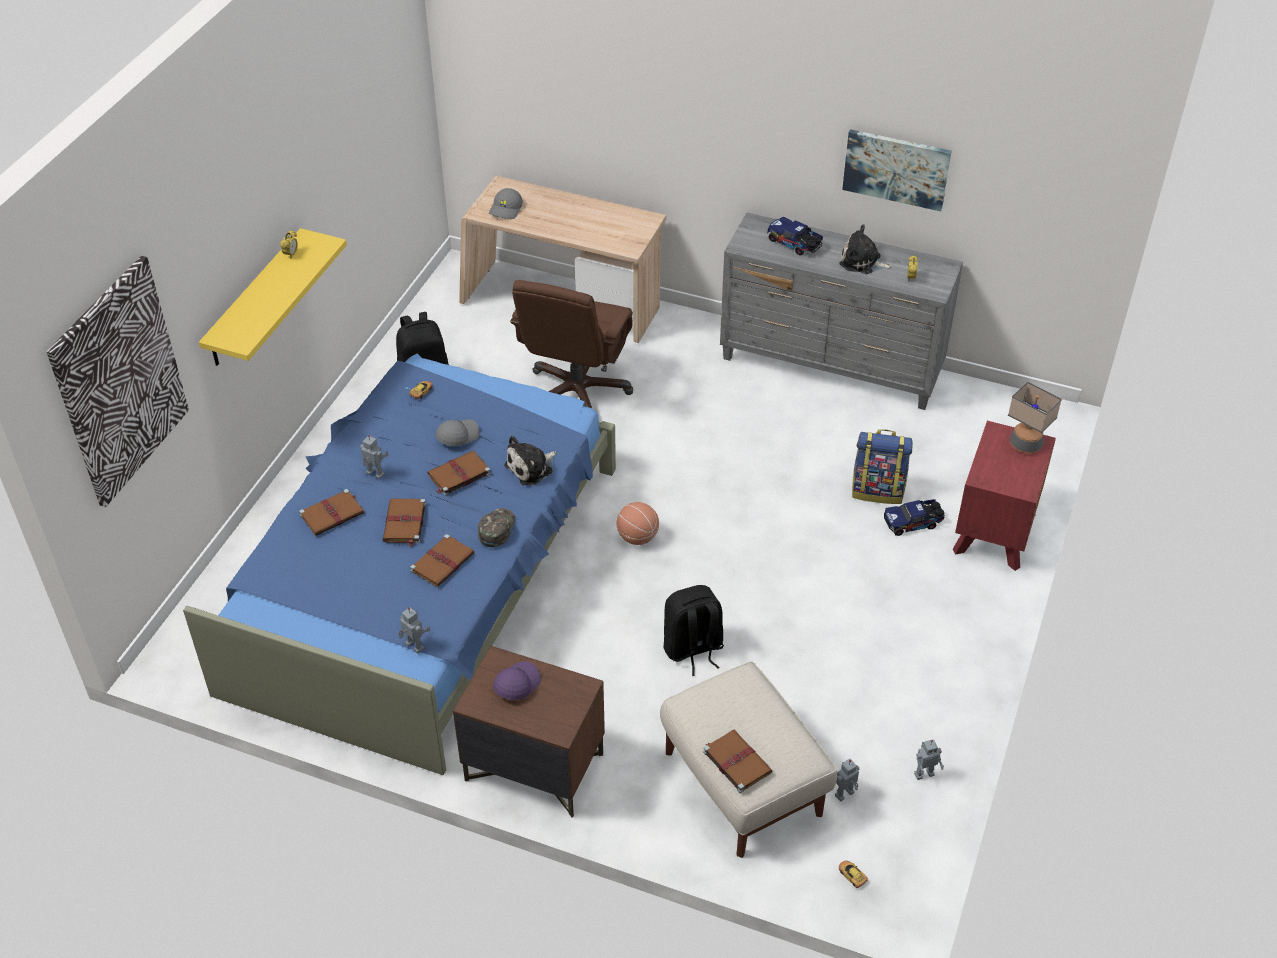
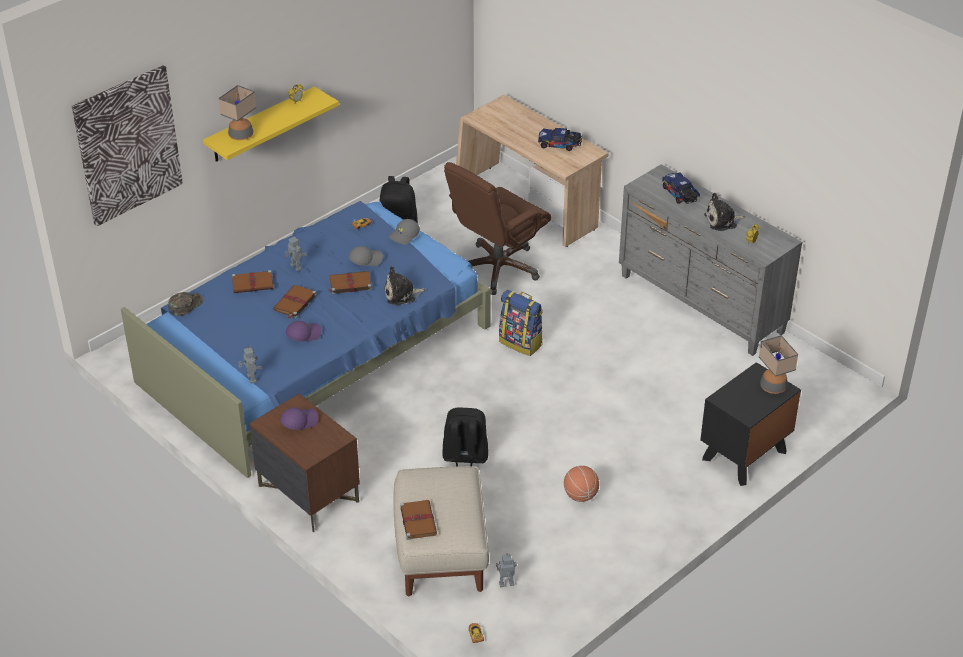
camera: 25 degrees right, 5 degrees down
(248, 321) = (241, 135): none -> table lamp
(443, 562) = (303, 334): brown book -> purple cap
(496, 528) = (351, 324): green cap -> green cap (185, 305)
(506, 209) = (495, 119): grey cap -> grey cap (404, 236)
(638, 537) = (476, 375): basketball -> basketball (580, 495)
(862, 262) = (722, 221): plush toy -> plush toy turned 60 degrees counterclockwise
(878, 490) = (675, 399): backpack -> backpack (521, 343)
(896, 169) = (760, 153): picture -> none
(913, 523) = (686, 429): toy truck -> toy truck (560, 145)
(923, 773) = (572, 591): toy robot -> none
(994, 532) = (744, 455): red nightstand -> black nightstand

